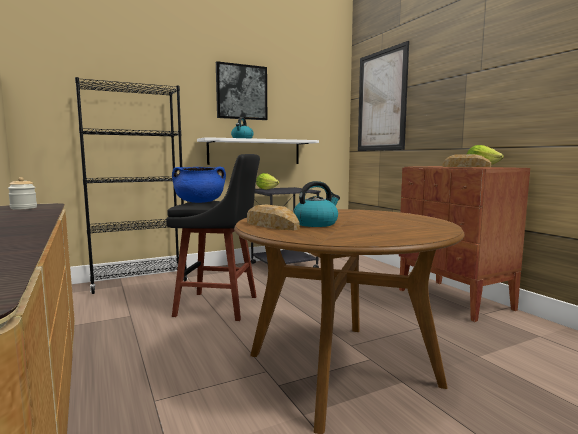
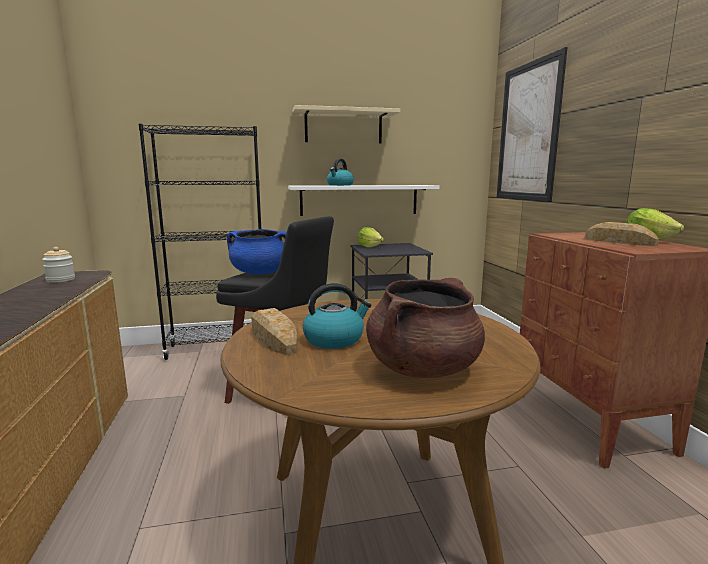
camera: 15 degrees right, 5 degrees up
(241, 92) = (343, 126): picture -> beige shelf
(394, 230) = (423, 368): none -> brown cooking pot

